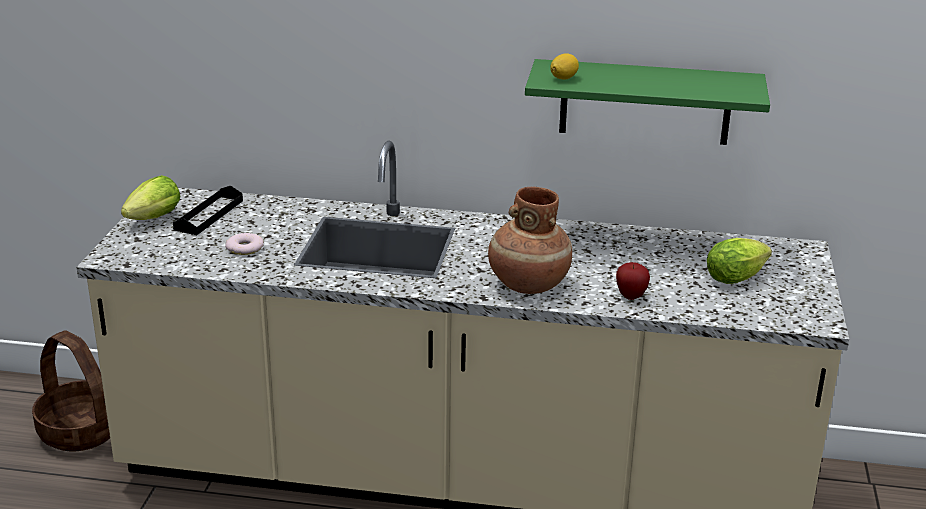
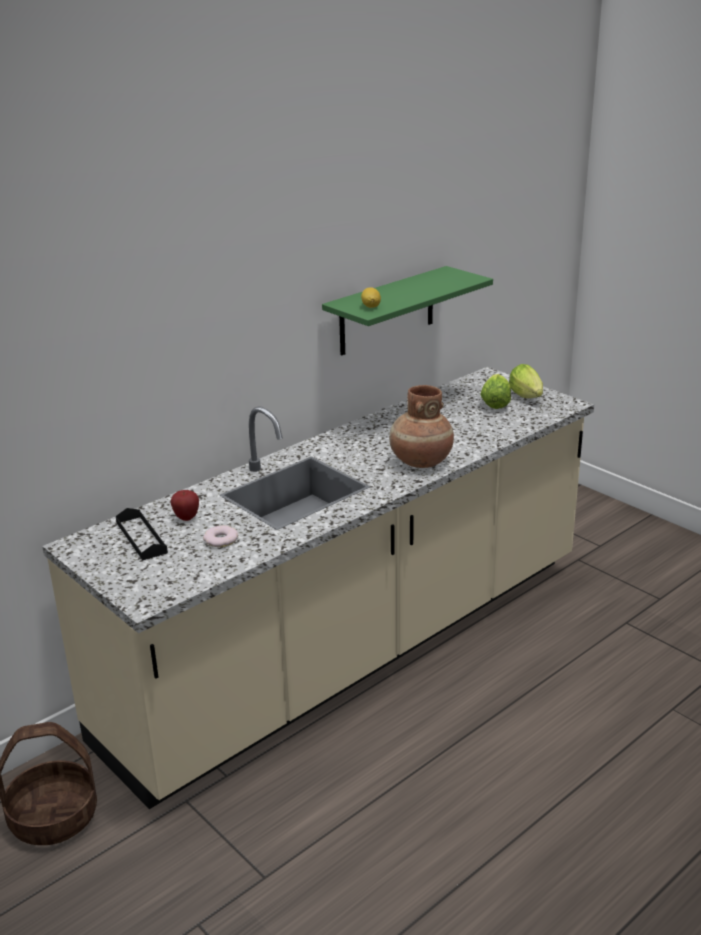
camera: 50 degrees left, 0 degrees up
(151, 220) = (107, 564): lettuce -> lettuce (527, 397)
(631, 296) = (477, 438): apple -> apple (186, 518)

